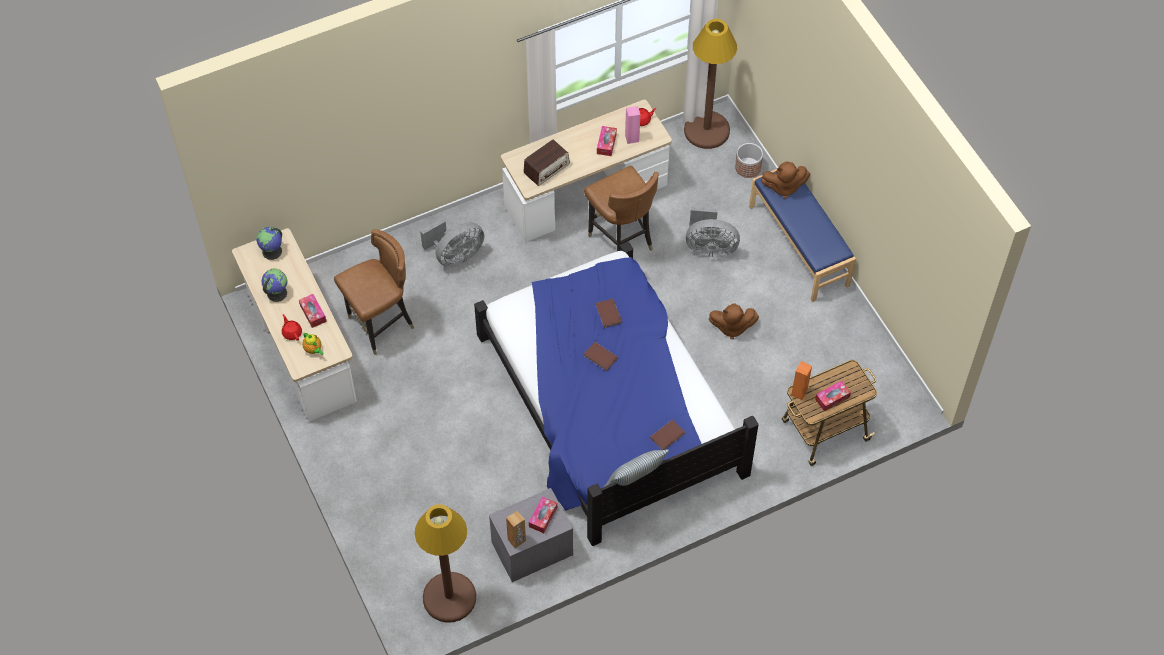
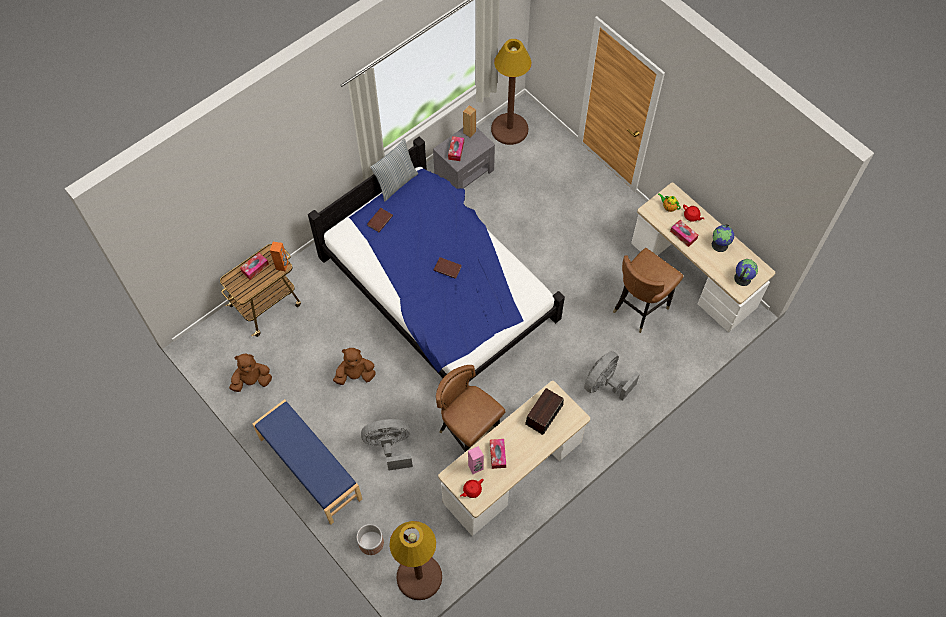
camera: 165 degrees right, 5 degrees up
(608, 314) = (451, 305): brown book -> none
(783, 187) = (327, 479): brown plush toy -> brown plush toy (252, 381)

